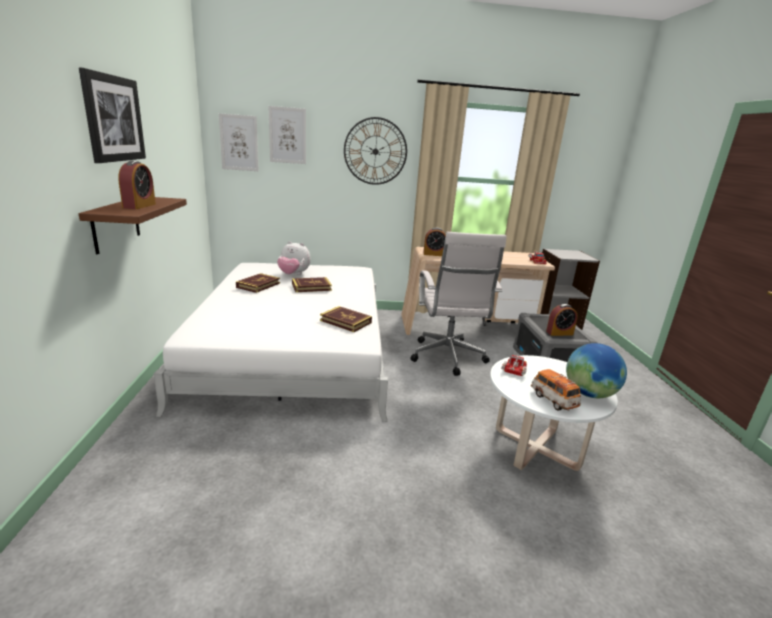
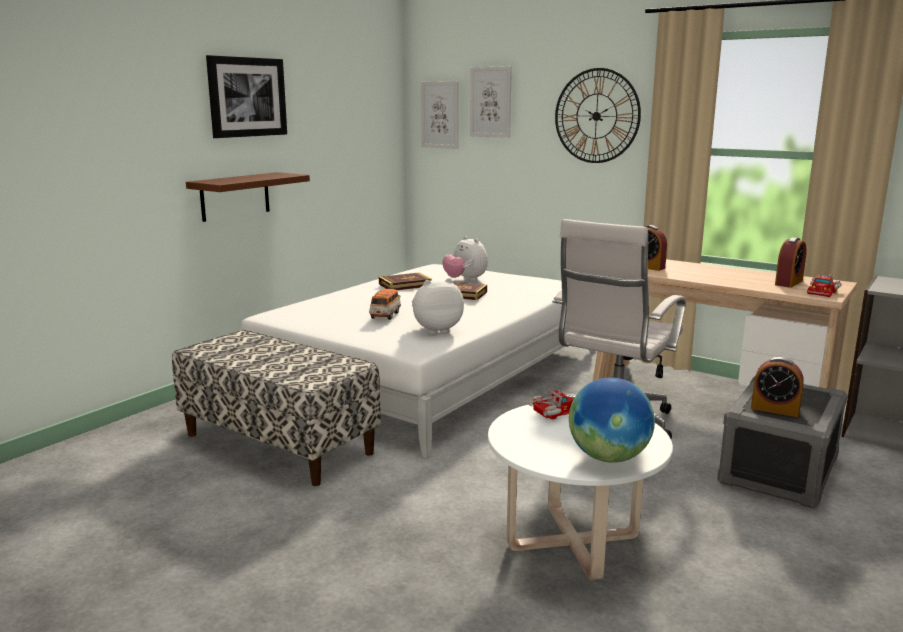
camera: 40 degrees right, 5 degrees down
(139, 206) = (246, 178): alarm clock -> alarm clock (788, 283)
(265, 451) = (279, 444): none -> bench
(345, 321) = (436, 330): book -> plush toy
(553, 400) = (539, 448): toy car -> toy car (385, 315)

